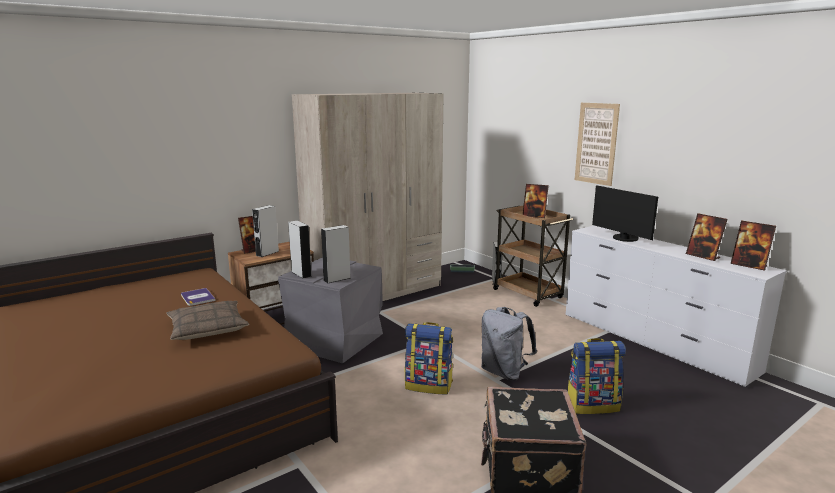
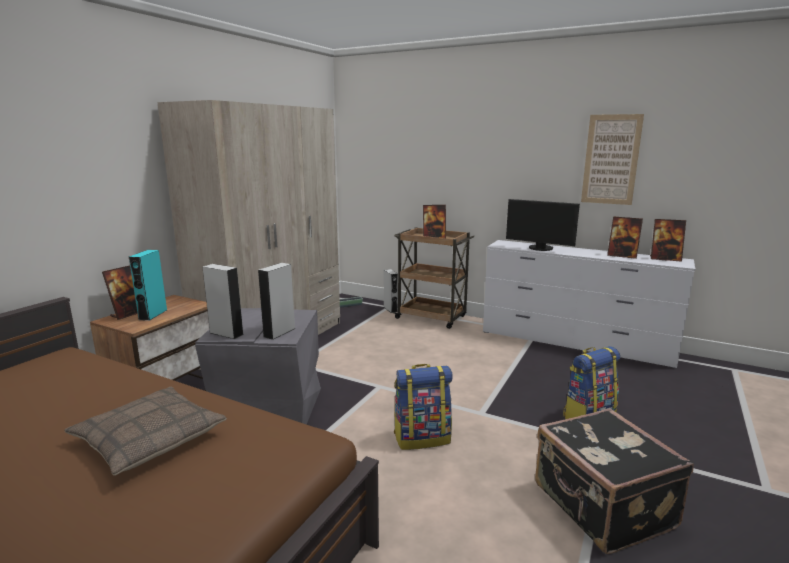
camera: 25 degrees left, 0 degrees up
(197, 297) = (89, 394): book -> none
(267, 253) = (153, 314): grey speaker -> turquoise speaker
(504, 372) = (483, 403): grey backpack -> none
(596, 143) = (494, 159): picture -> picture (611, 160)

